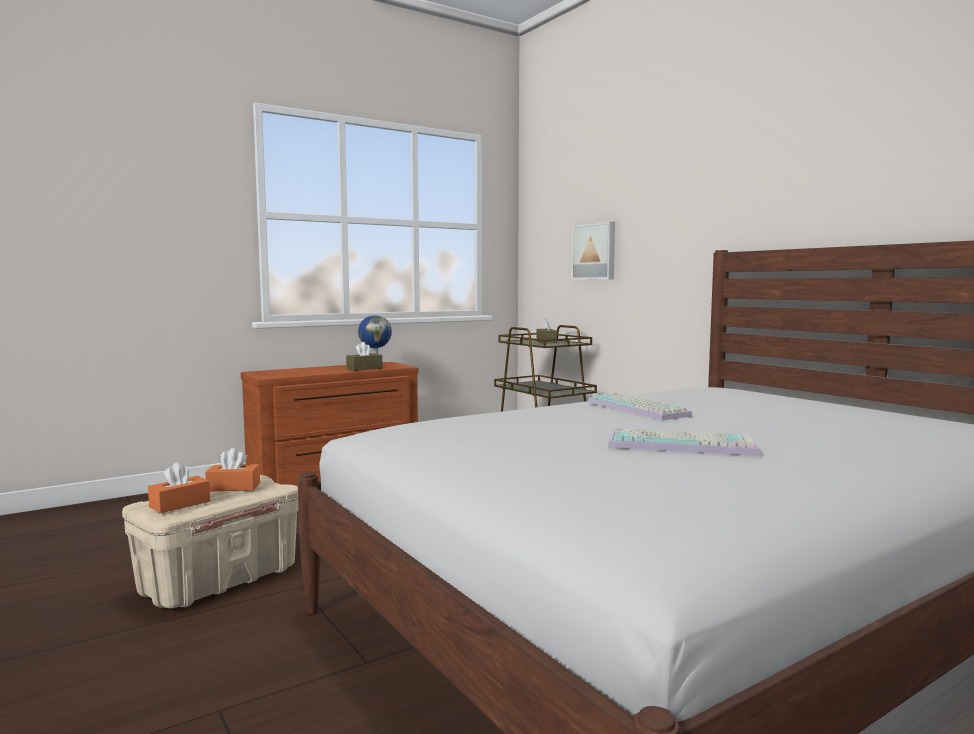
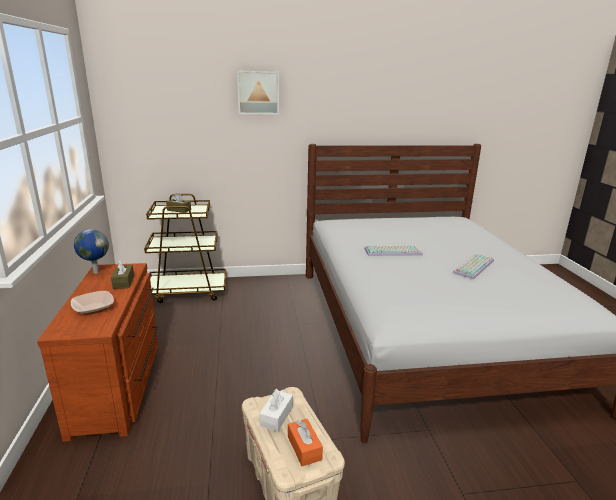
camera: 65 degrees left, 15 degrees up
(233, 487) = (276, 416): orange tissue box -> white tissue box
(303, 371) = (93, 308): none -> bowl
(594, 251) = (197, 139): picture -> picture (258, 92)

